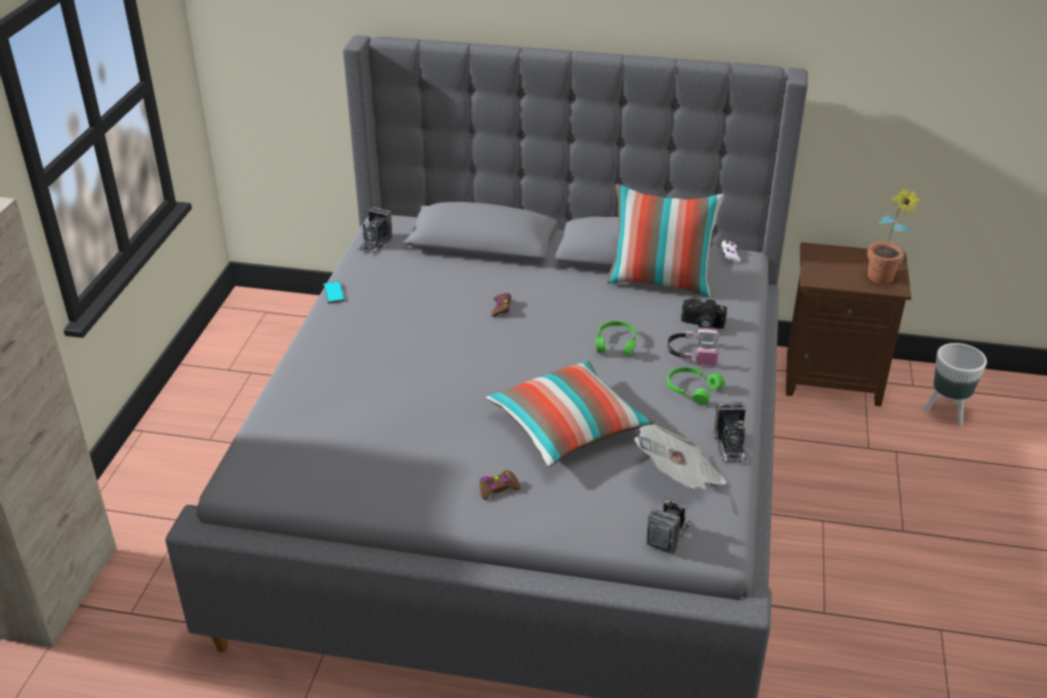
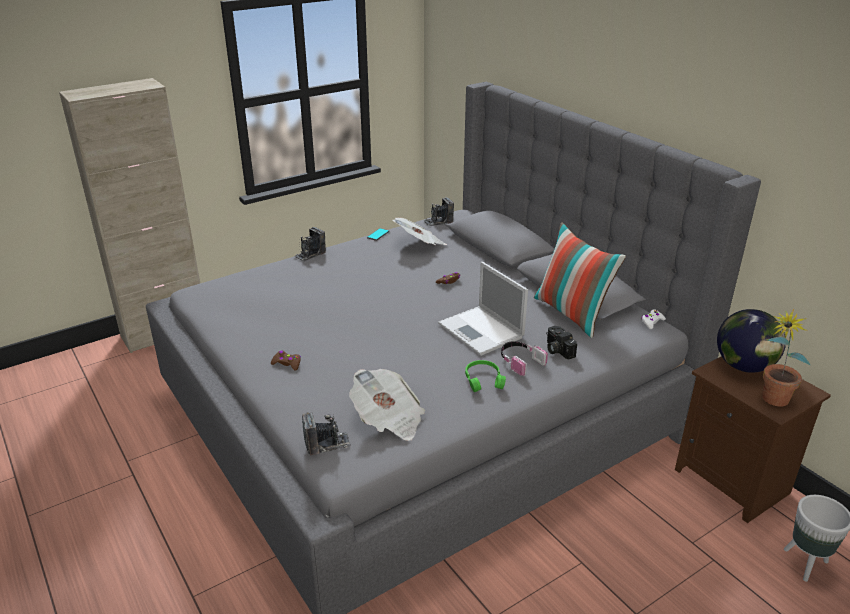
camera: 45 degrees right, 5 degrees down
(402, 281) = (420, 244): none -> newspaper
(568, 428) = (375, 357): pillow -> none
(616, 343) = (482, 331): green headphones -> laptop
(730, 446) = (449, 424): camera -> camera (310, 254)
(827, 260) = (744, 366): none -> globe

